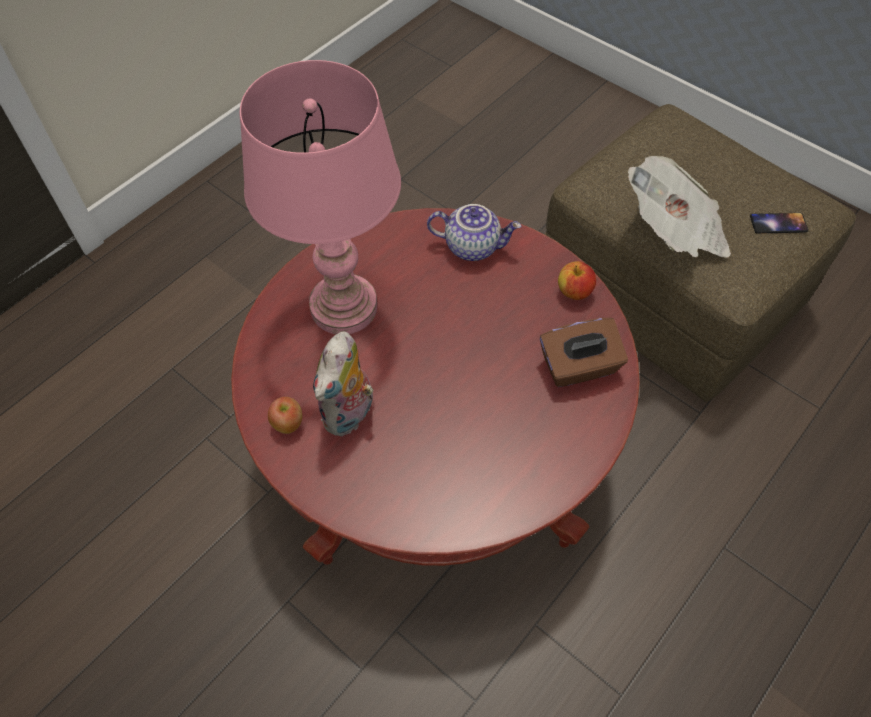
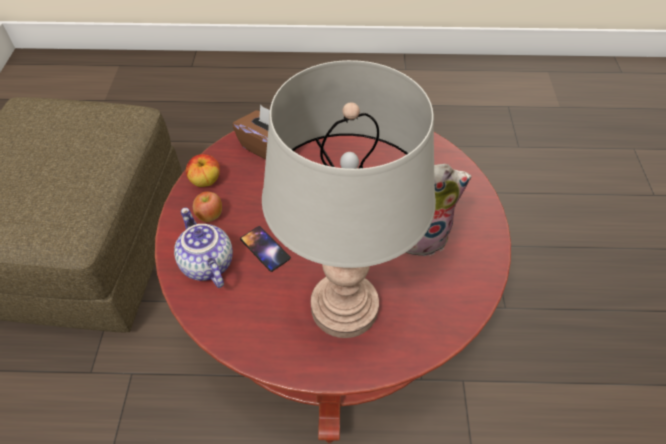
camera: 130 degrees left, 5 degrees down
(288, 423) = (467, 265): apple -> apple (210, 215)
(343, 307) = (344, 307): pink table lamp -> grey table lamp
(674, 231) = (98, 161): newspaper -> none
(778, 223) = (53, 116): phone -> phone (265, 249)

